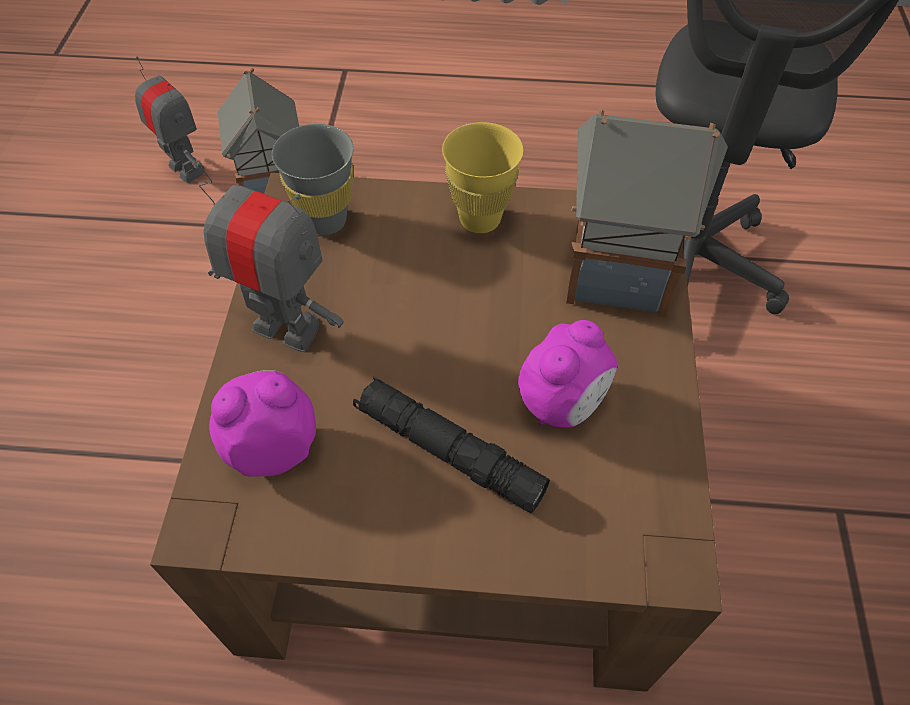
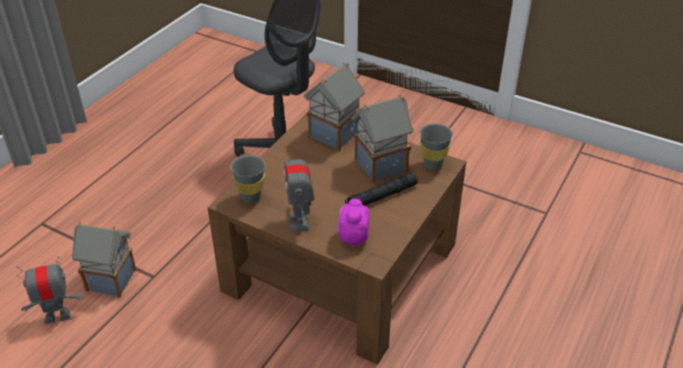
camera: 65 degrees left, 15 degrees down
(286, 328) = (300, 222): toy robot -> toy robot turned 60 degrees counterclockwise
(480, 219) = (283, 157): yellow cup -> none
(562, 404) = (379, 166): alarm clock -> toy house
(646, 525) = (433, 164): none -> grey cup

